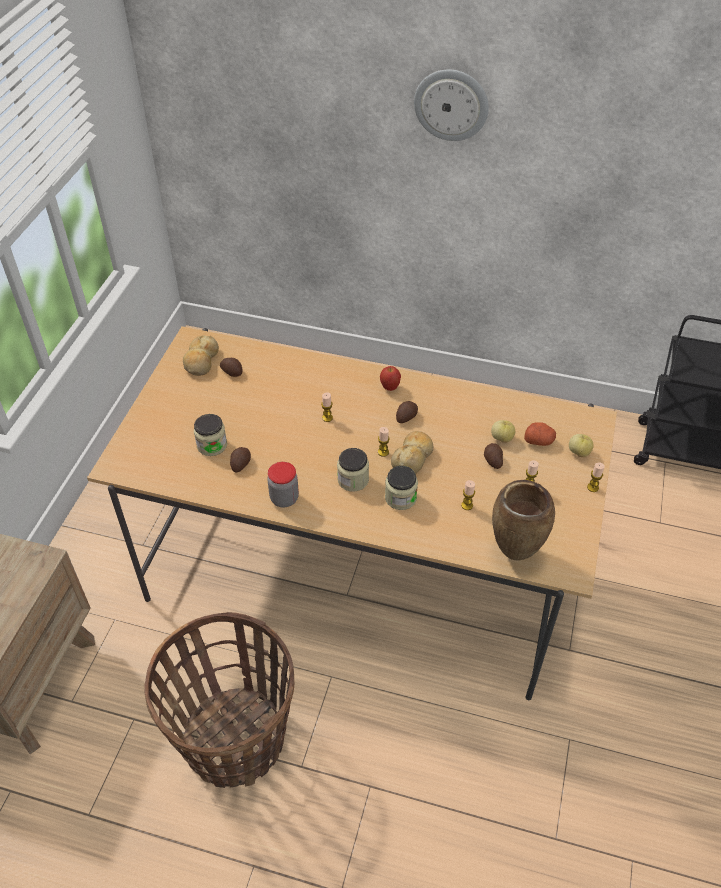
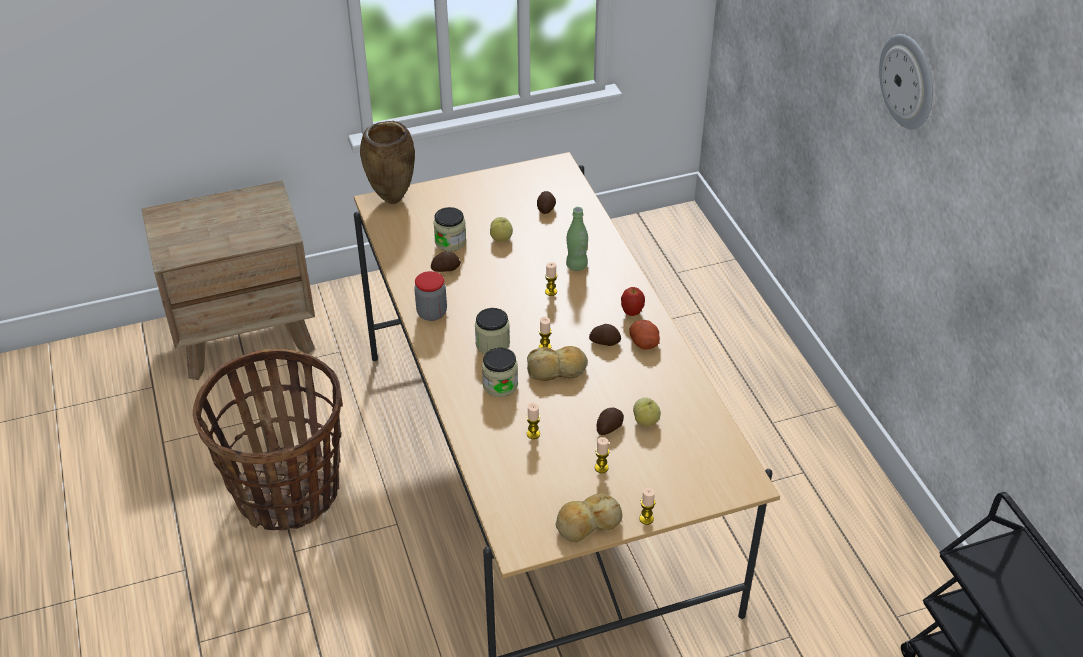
camera: 55 degrees right, 5 degrees down
(201, 361) = (539, 184): bread -> bread (587, 523)
(313, 389) = (576, 265): none -> green bottle
(513, 554) = (502, 493): brown vase -> brown vase (391, 199)
(539, 440) = (671, 450): potato -> potato (645, 343)
(579, 452) = (686, 488): apple -> apple (501, 238)

